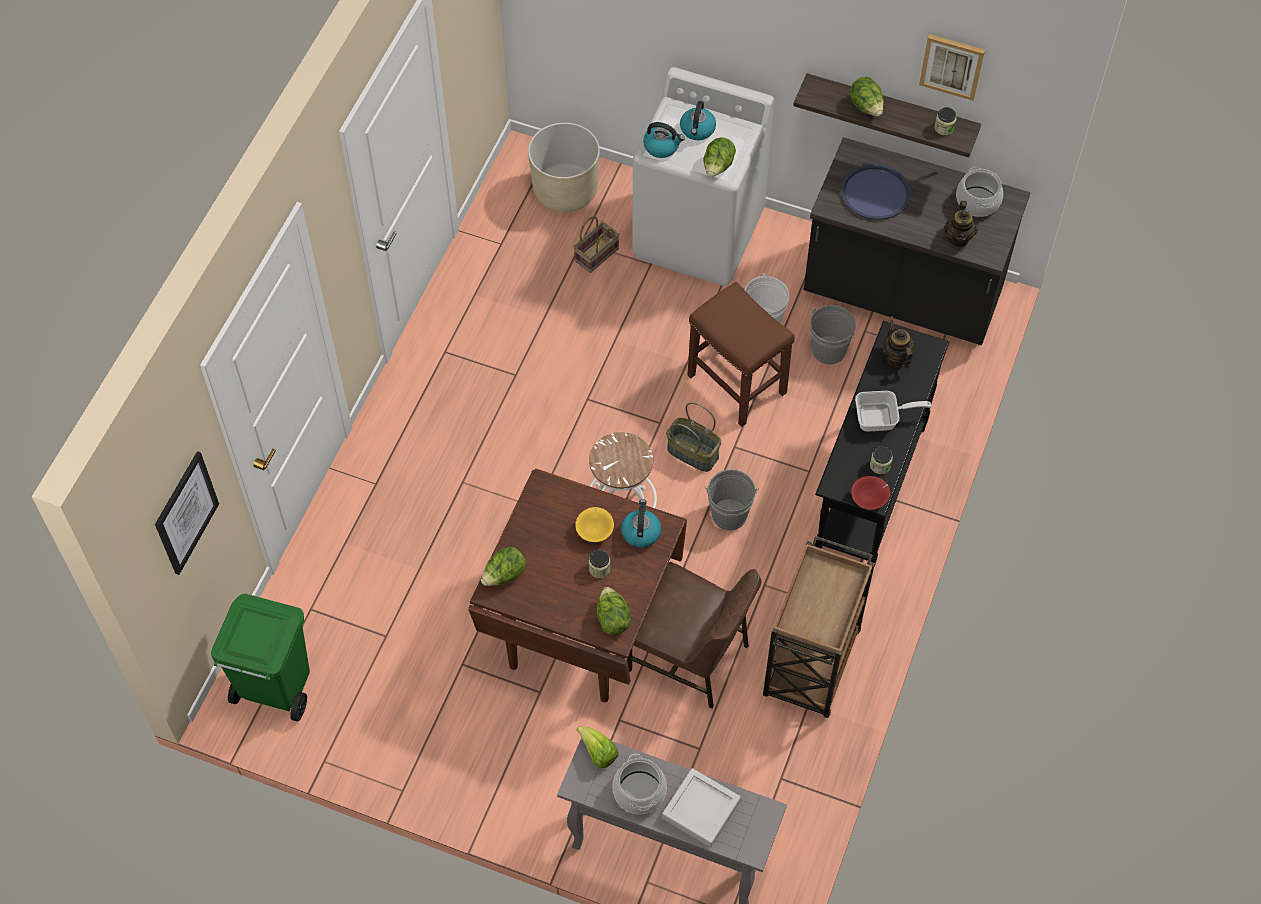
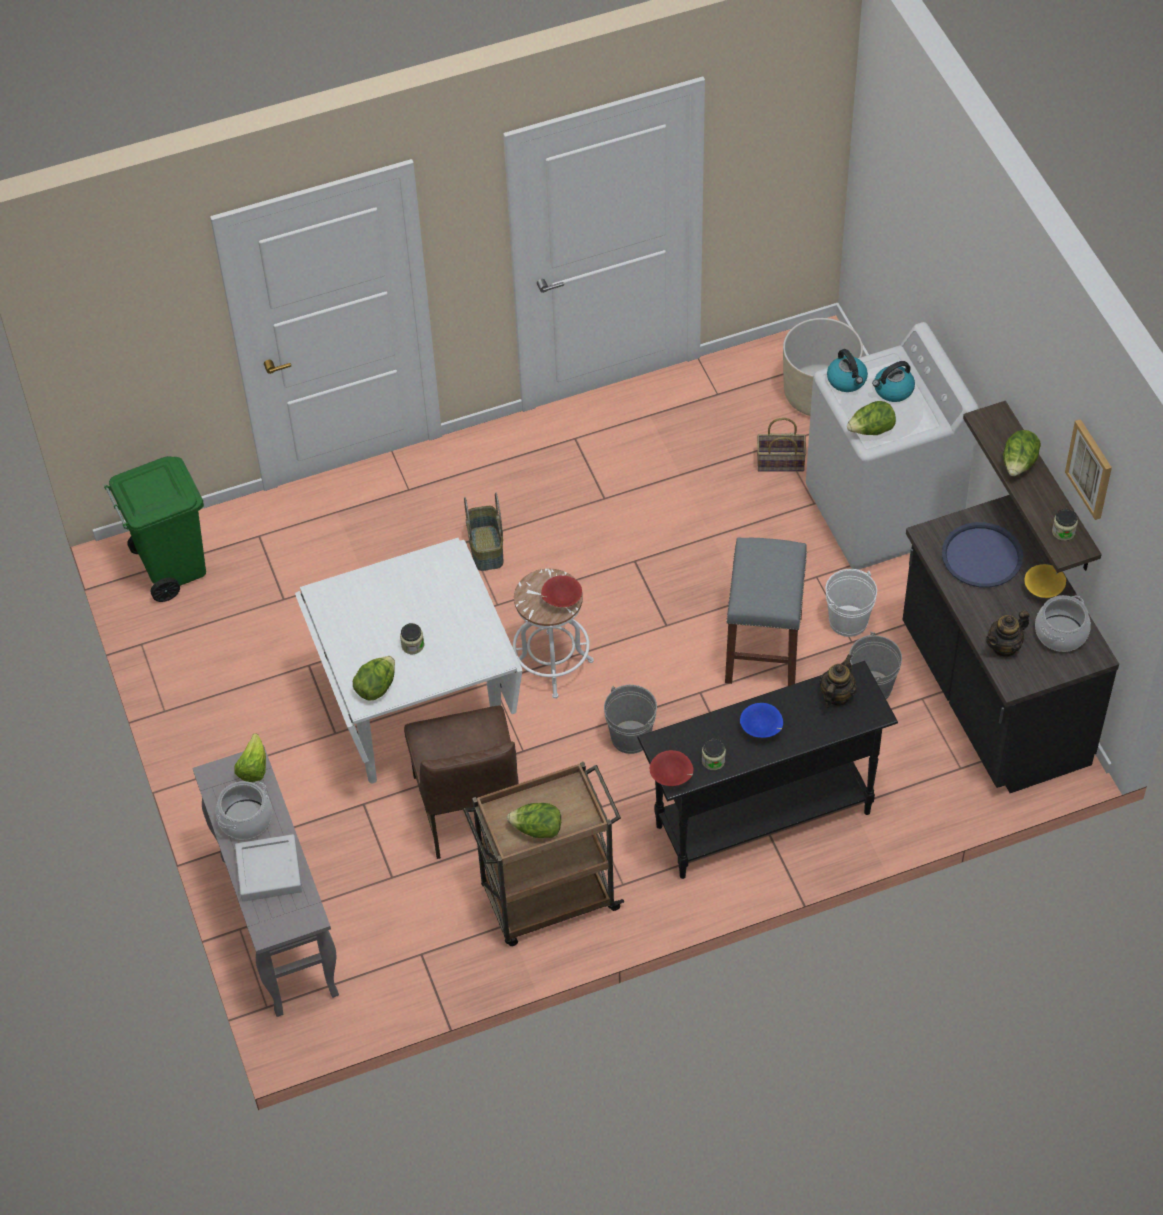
camera: 50 degrees right, 5 degrees down
(186, 513) = (144, 336): picture -> none
(504, 575) = (344, 591): lettuce -> lettuce (537, 829)
(580, 629) = (418, 717): brown dining table -> white dining table
(595, 530) = (444, 617): yellow bowl -> yellow bowl (1044, 589)
(633, 454) = (561, 600): none -> red bowl
(640, 532) = (474, 647): kettle -> none
(693, 452) = (663, 669): basket -> basket (487, 549)
(738, 384) = (764, 650): brown stool -> grey stool
(882, 419) = (761, 729): frying pan -> blue bowl

